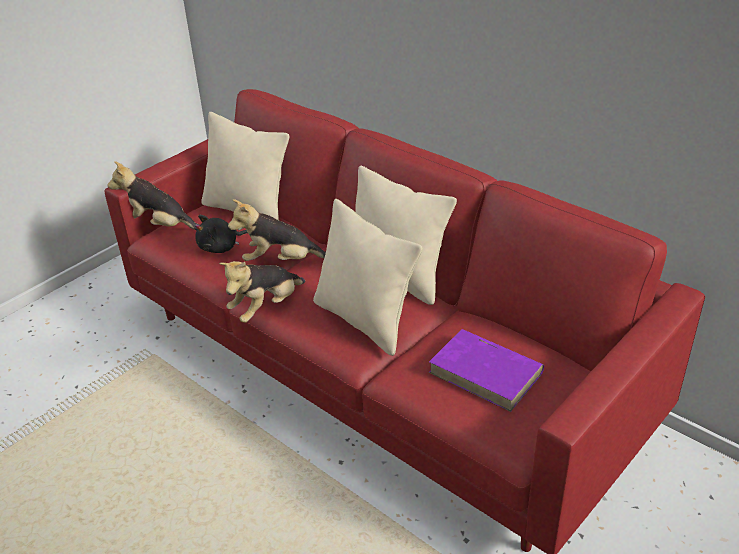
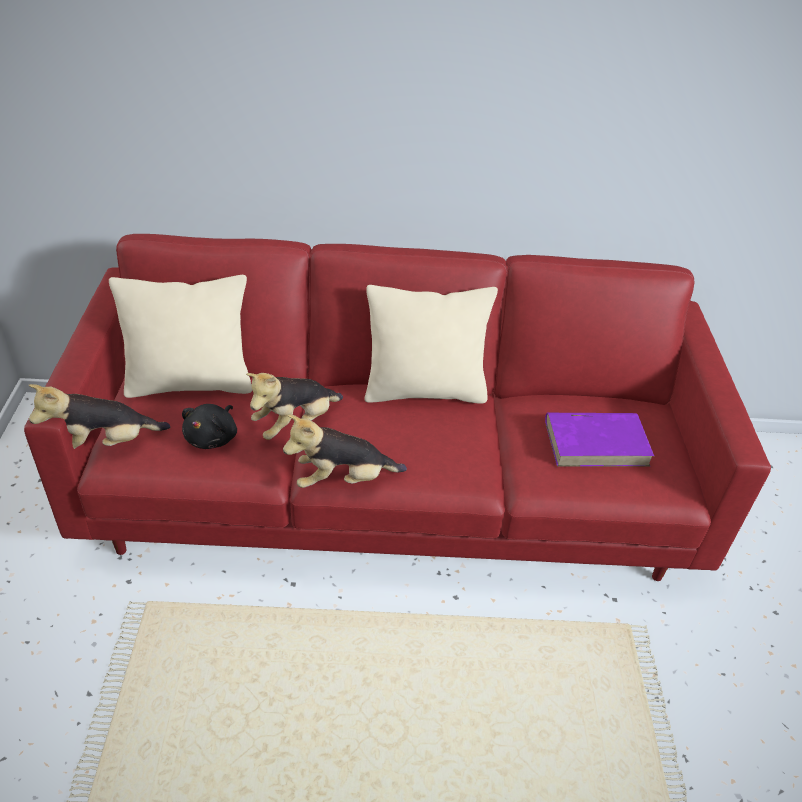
camera: 45 degrees left, 5 degrees up
(266, 308) = (342, 480): plush toy -> plush toy turned 75 degrees clockwise
(365, 320) = (448, 445): beige pillow -> none

